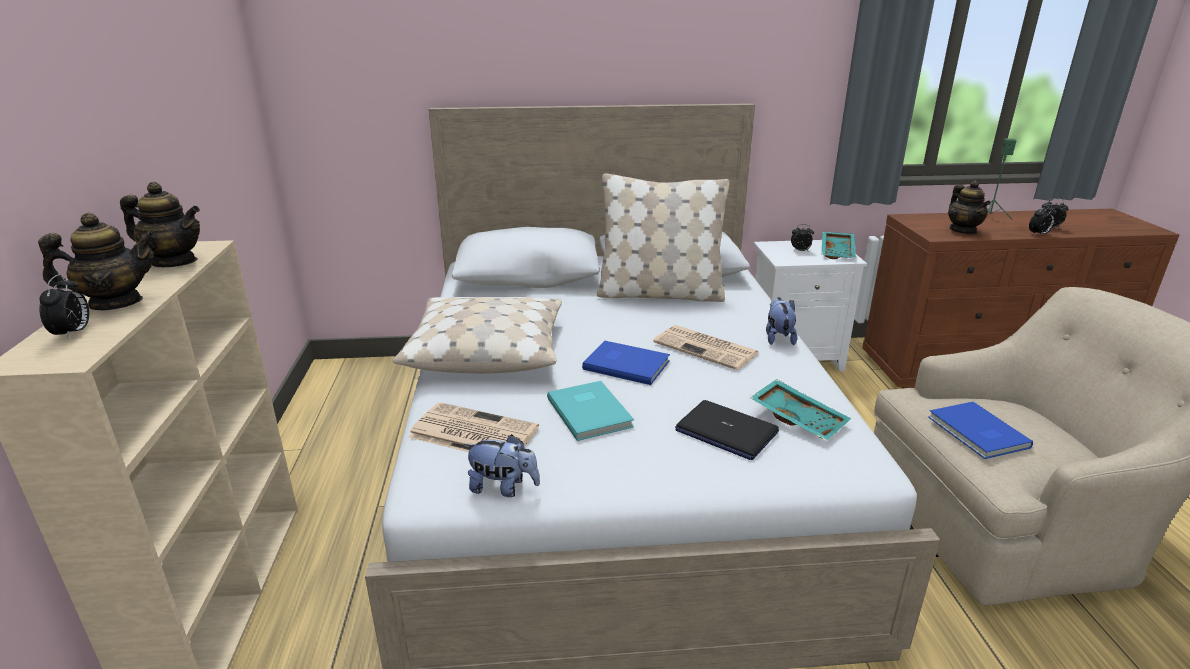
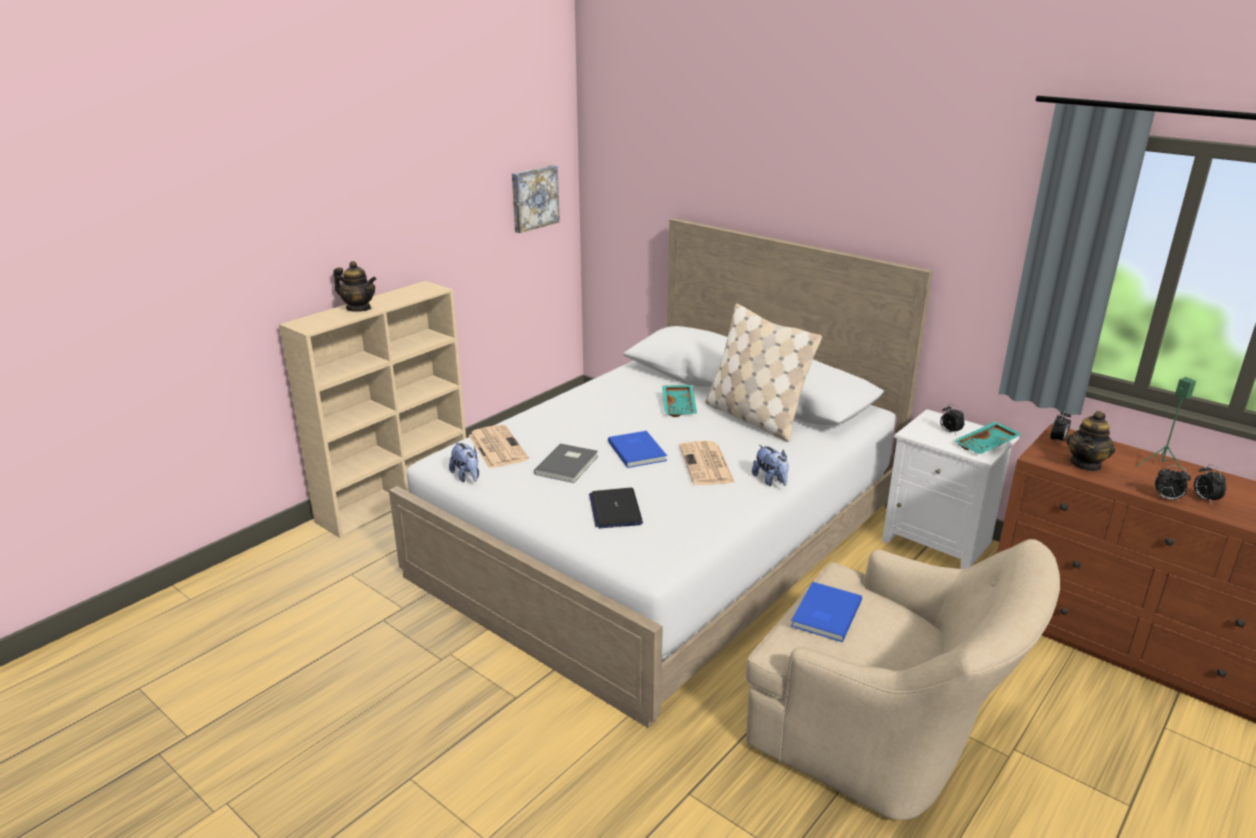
camera: 45 degrees right, 0 degrees up
(73, 333) = (326, 317): alarm clock -> alarm clock (1057, 440)
(174, 262) = (410, 294): teapot -> none
(229, 107) = (533, 198): none -> picture
(486, 350) = (579, 408): beige pillow -> none
(591, 411) = (568, 465): turquoise book -> grey book
(778, 338) = (771, 480): plush toy -> plush toy turned 105 degrees clockwise
(799, 418) = (671, 525): turquoise tray -> turquoise tray (680, 406)

